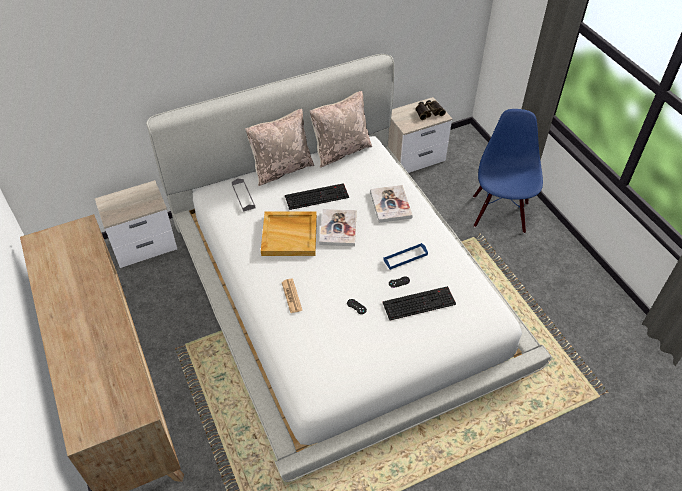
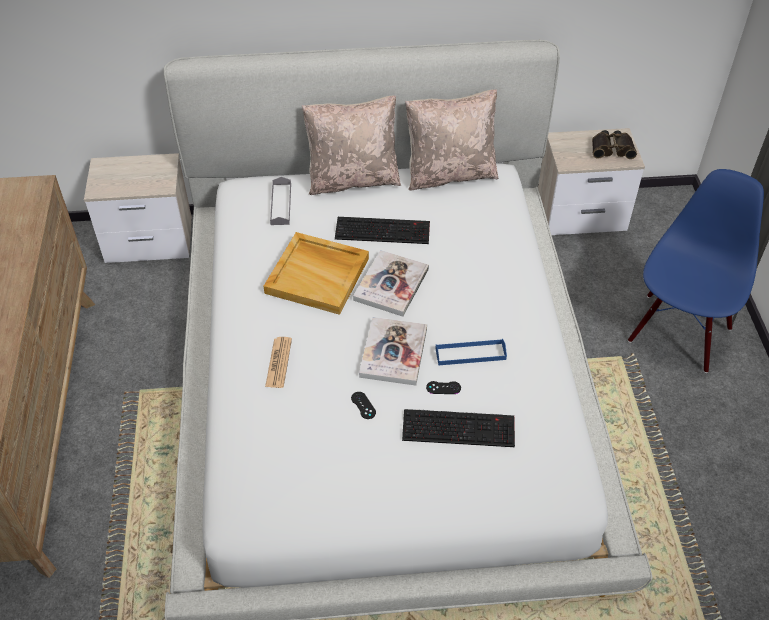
camera: 20 degrees right, 0 degrees up
(390, 205) = (485, 270): book -> book (393, 352)

